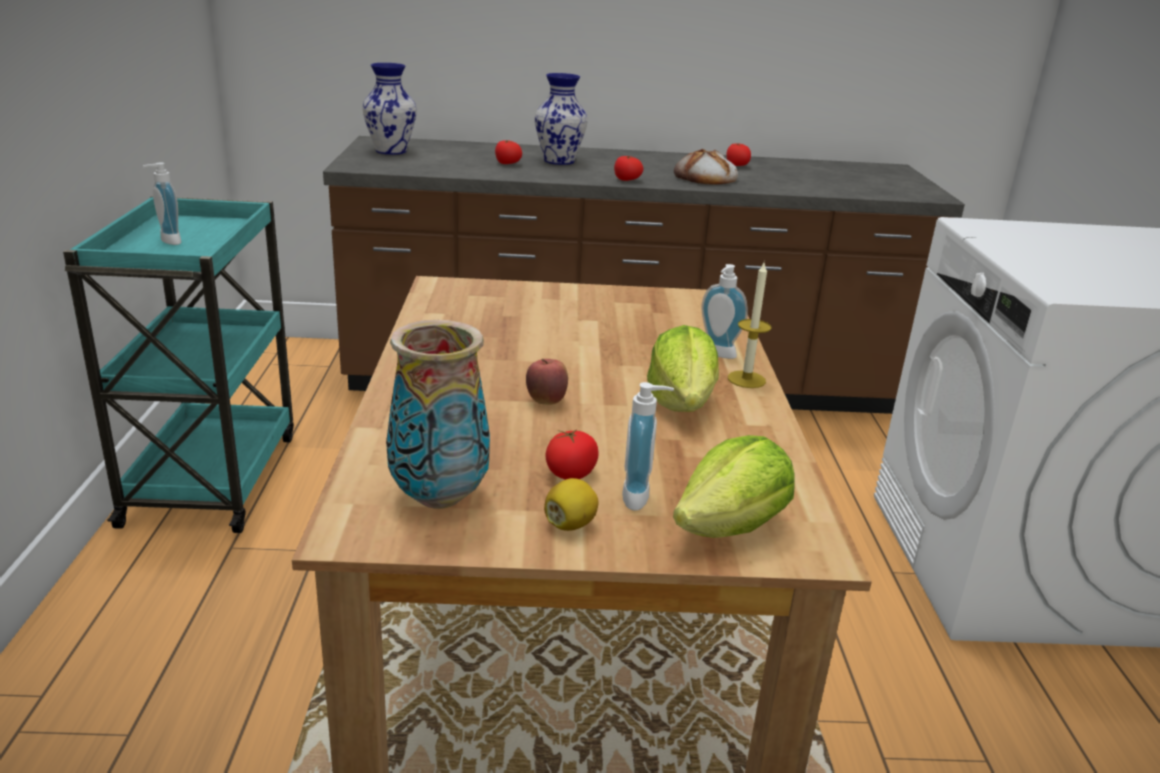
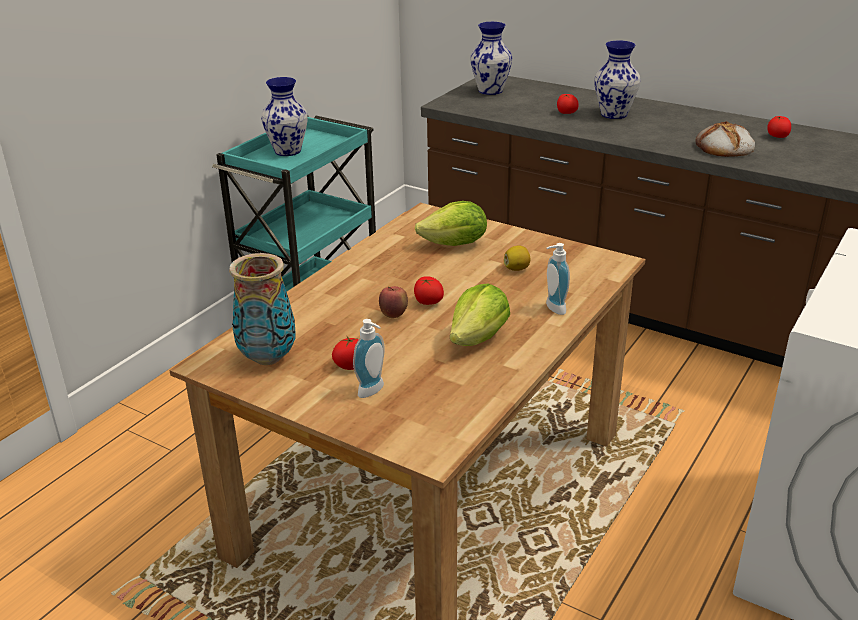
camera: 35 degrees right, 5 degrees up
(167, 241) = (288, 151): soap dispenser -> vase
(570, 524) = (316, 394): lemon -> lemon (517, 269)
(626, 180) = (646, 141): tomato -> tomato (428, 302)
(732, 527) = (402, 425): lettuce -> lettuce (455, 244)
(746, 379) = (548, 333): candle -> none

